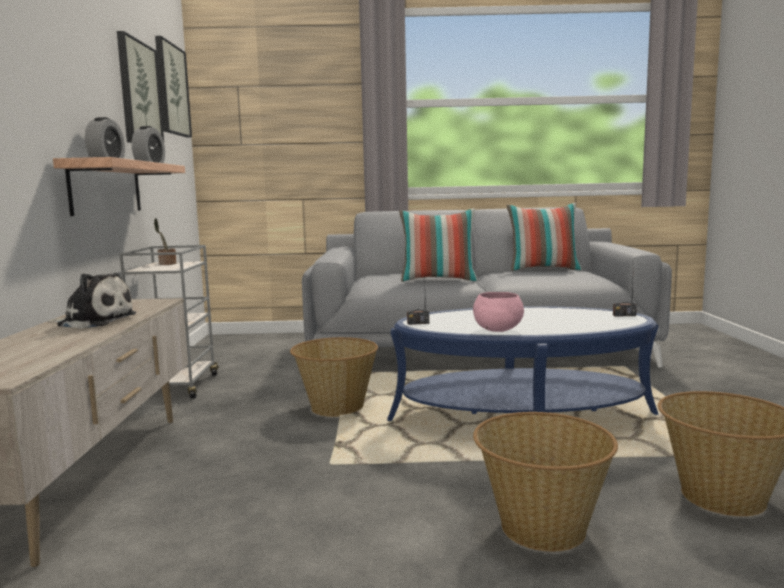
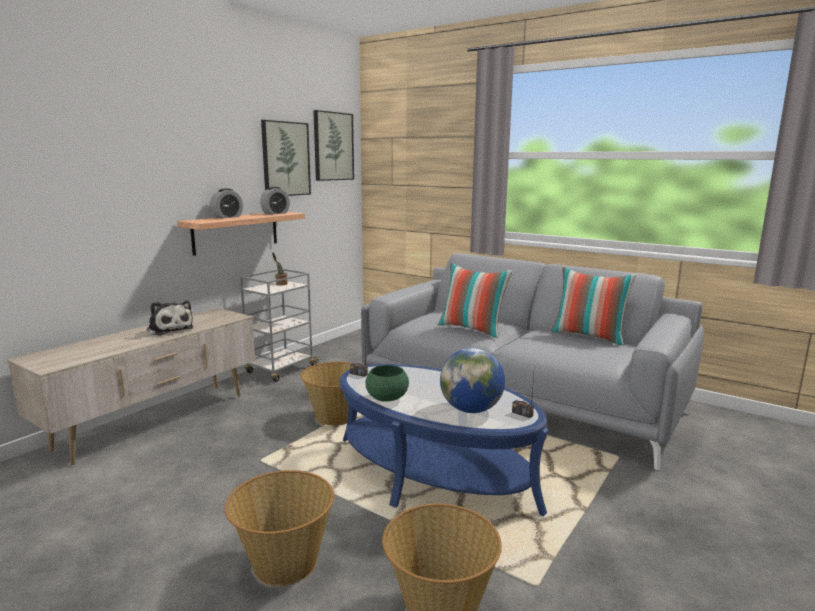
camera: 35 degrees right, 5 degrees up
(497, 330) = (386, 398): pink bowl -> green bowl
(582, 321) = (471, 409): none -> globe

